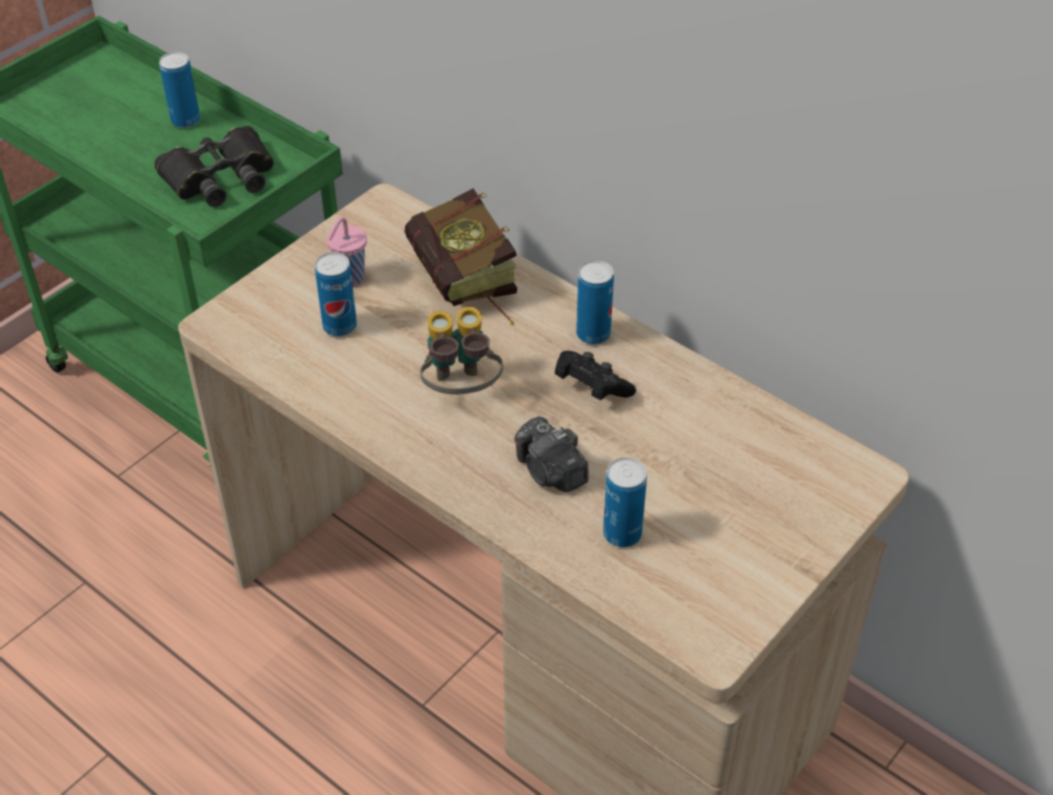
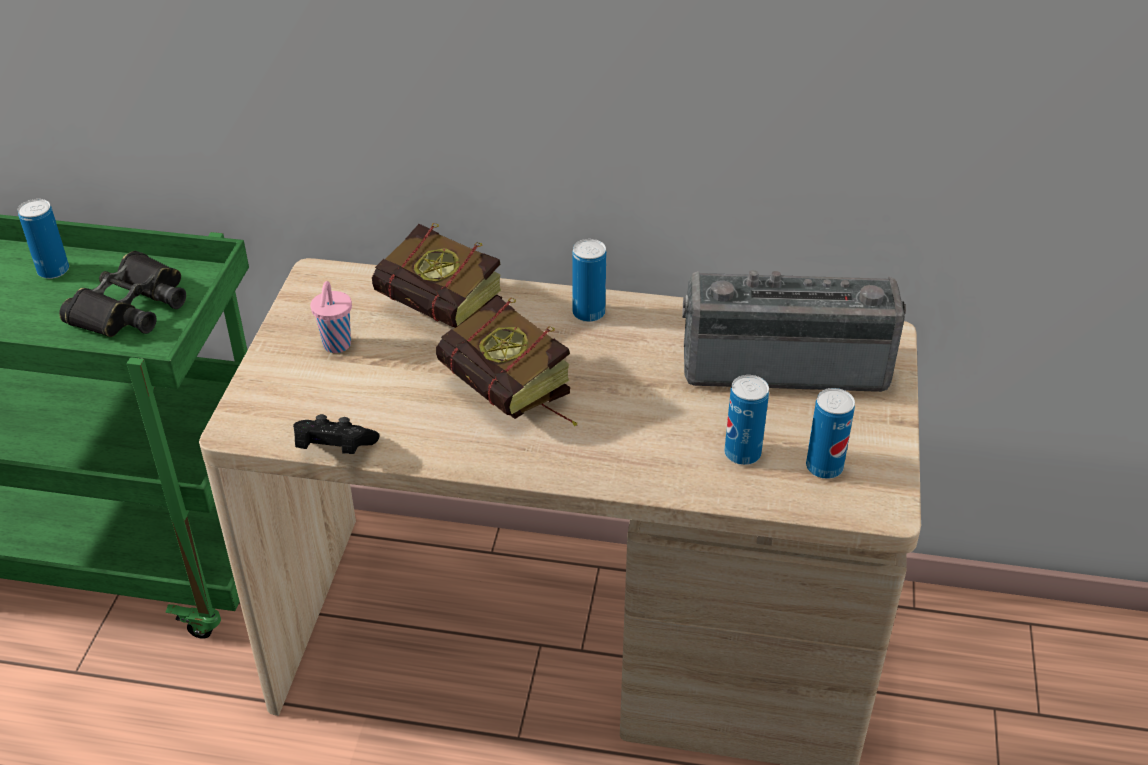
camera: 30 degrees left, 5 degrees down
(339, 326) = (360, 387): can -> can (824, 467)
(460, 390) = (514, 398): binoculars -> book
(550, 472) = (645, 431): camera -> none
(591, 388) = (622, 354): black game controller -> black game controller (333, 449)
(740, 460) = (784, 363): none -> radio

